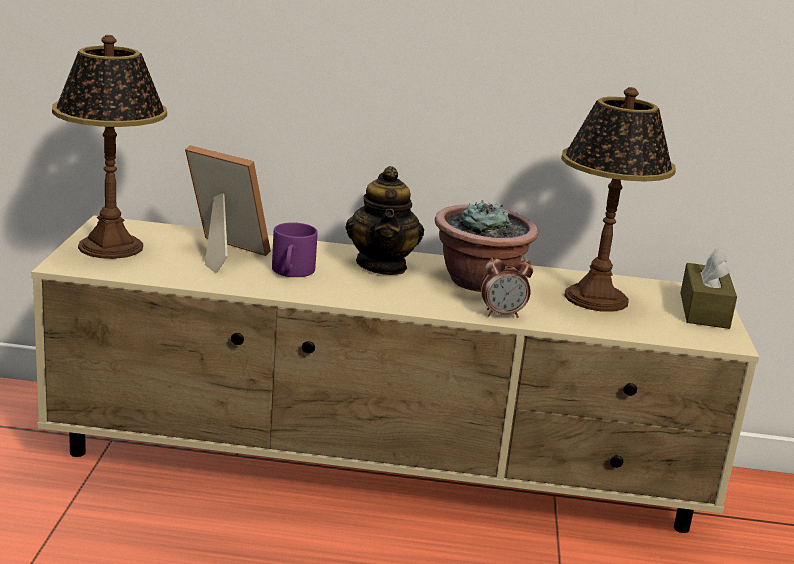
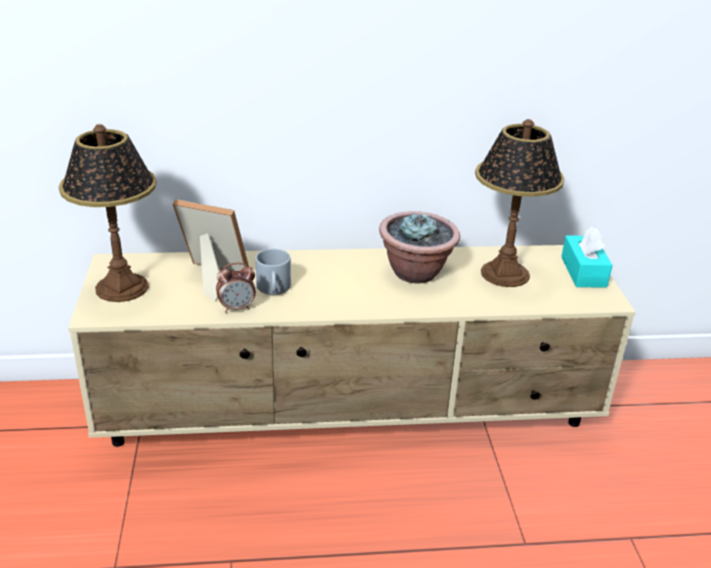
camera: 10 degrees left, 10 degrees up
(293, 272) = (274, 289): purple mug -> grey mug
(382, 265) = (339, 269): teapot -> none
(502, 314) = (444, 304): alarm clock -> alarm clock (237, 308)
(704, 310) = (583, 272): brown tissue box -> turquoise tissue box

